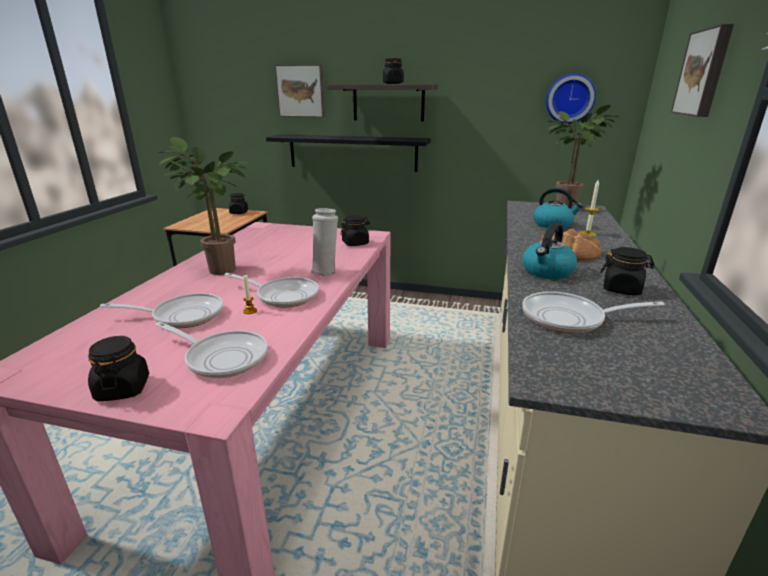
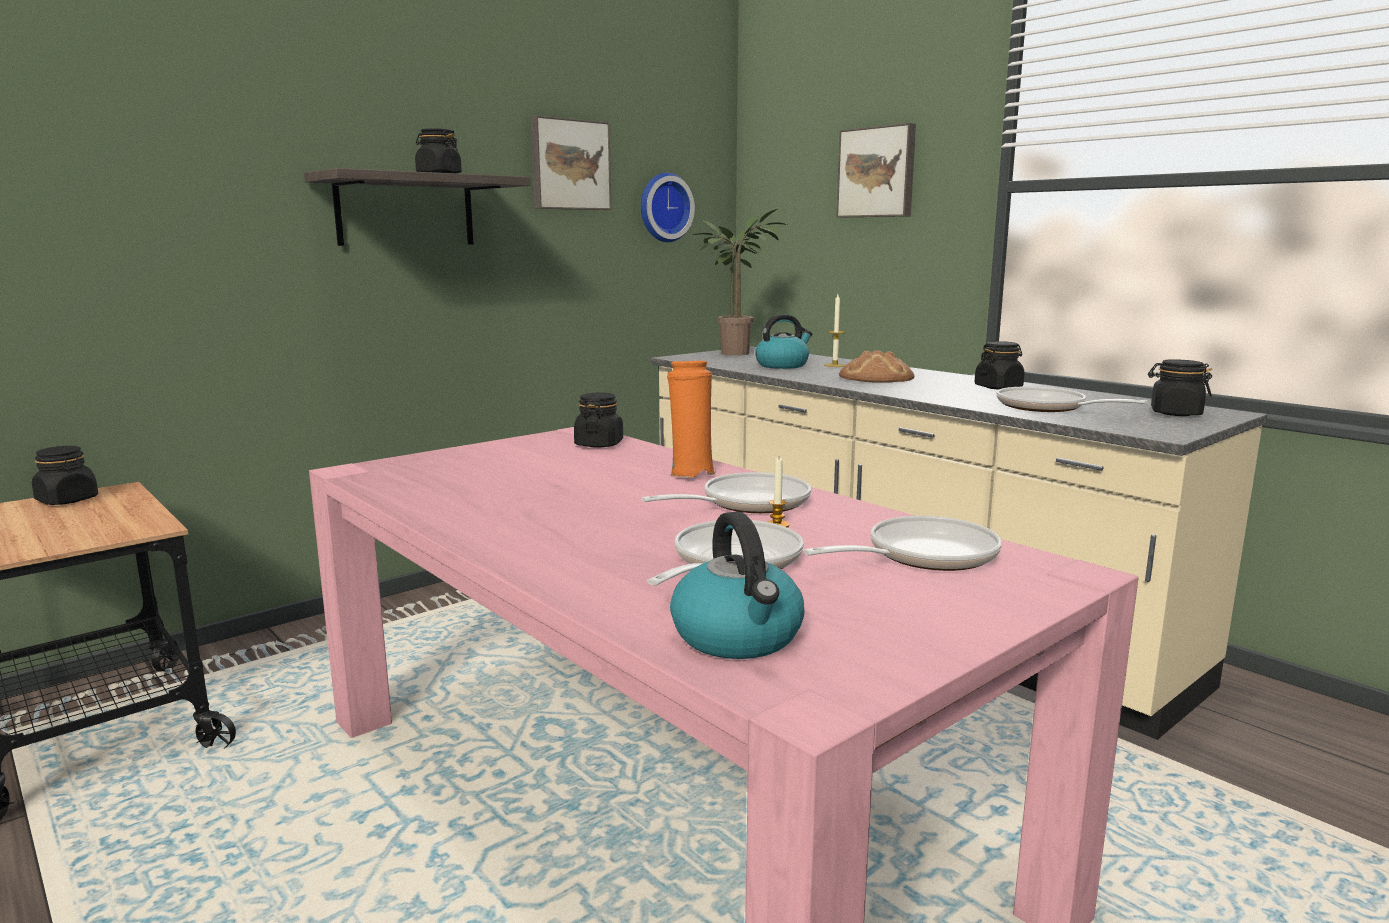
camera: 55 degrees left, 10 degrees down
(123, 388) = (964, 616): black jar -> black jar (1175, 413)
(217, 271) = (552, 523): potted plant -> none
(301, 91) = (202, 183): picture -> picture (569, 165)
(325, 272) = (690, 473): white vase -> orange vase
(352, 152) = (338, 313): black shelf -> none
(547, 272) = (925, 391): kettle -> kettle (738, 637)
(569, 318) = (1047, 408): frying pan -> frying pan turned 105 degrees clockwise

